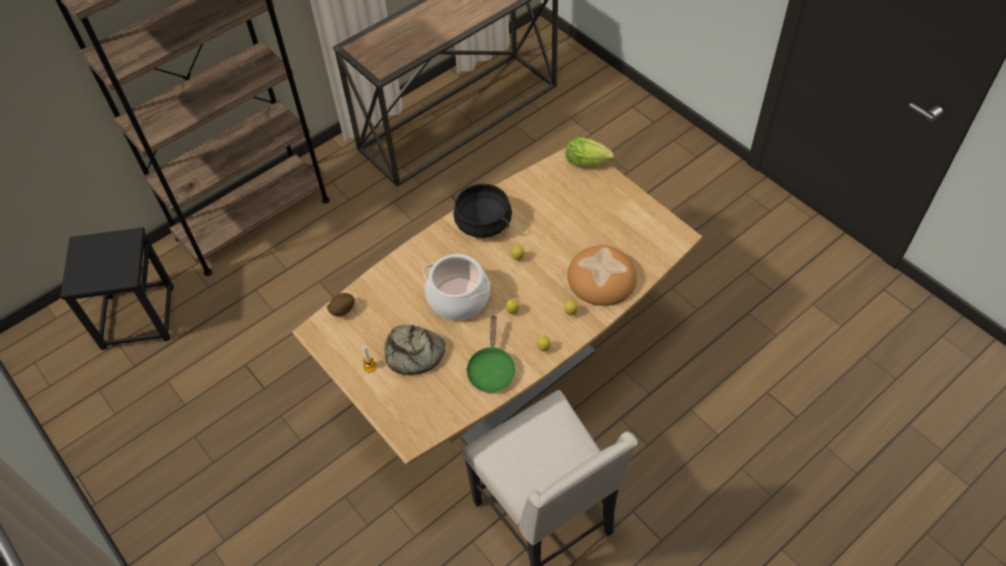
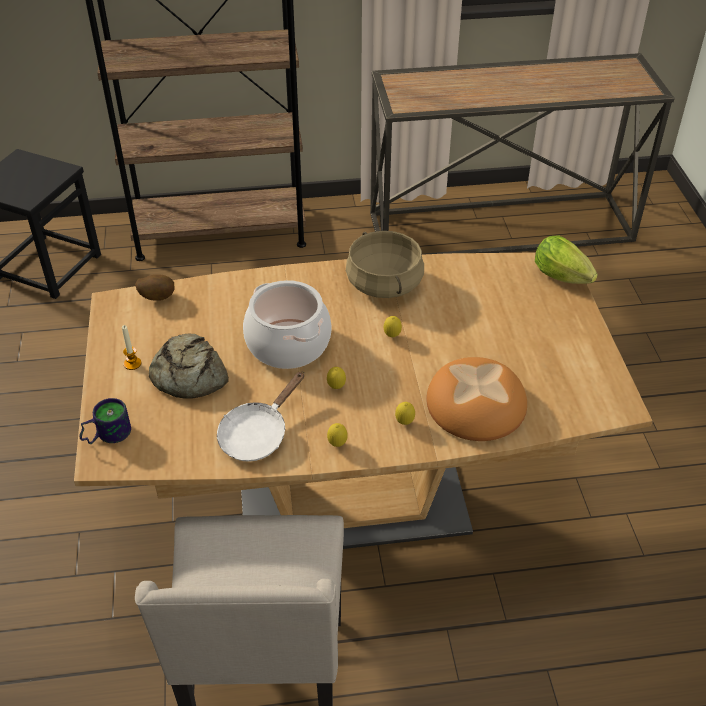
camera: 30 degrees right, 10 degrees down
(398, 422) = (106, 434): none -> mug
(483, 223) = (383, 284): black cooking pot -> beige cooking pot
(491, 369) = (257, 434): green frying pan -> white frying pan

